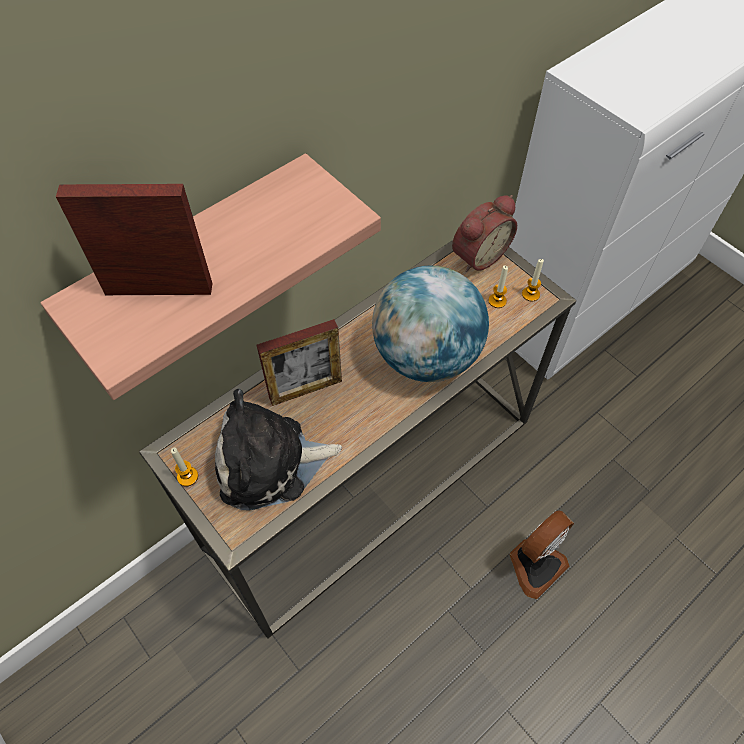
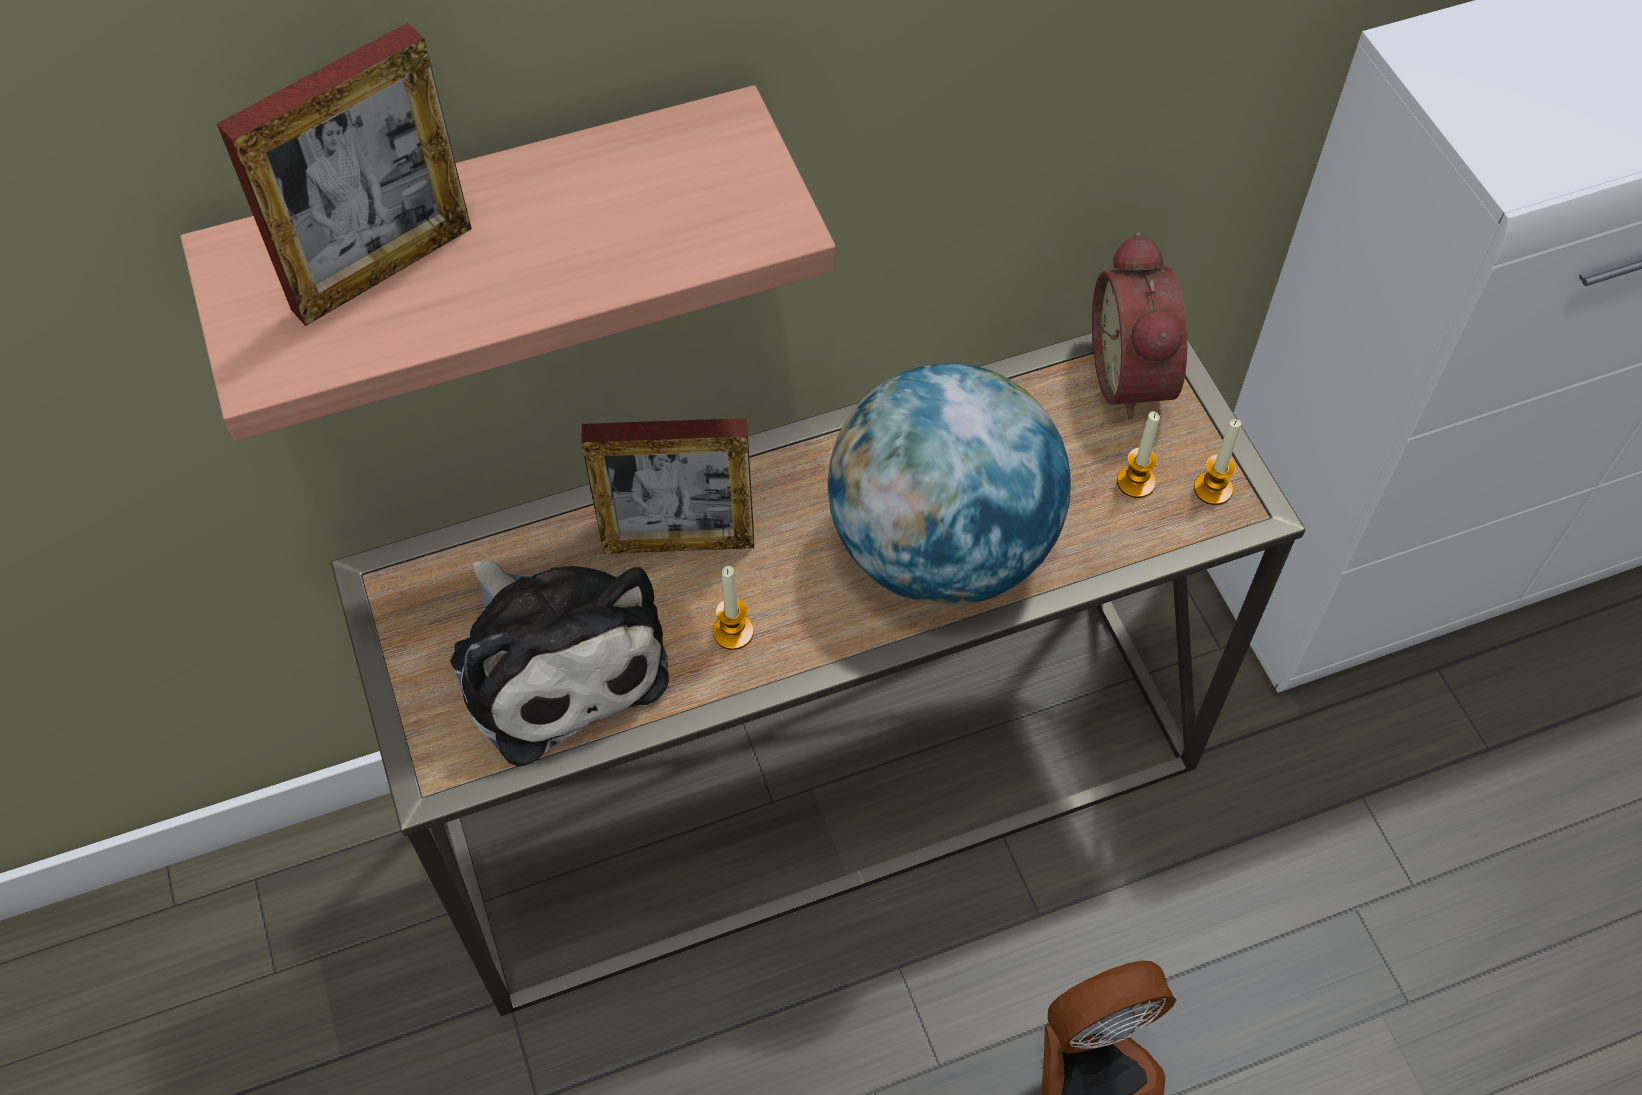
camera: 20 degrees right, 0 degrees up
(159, 289) = (382, 268): picture frame -> picture frame turned 120 degrees clockwise
(187, 476) = (397, 635): candle -> candle (733, 632)
(270, 463) = (556, 659): plush toy -> plush toy turned 135 degrees counterclockwise
(477, 255) = (1136, 376): alarm clock -> alarm clock turned 105 degrees clockwise

